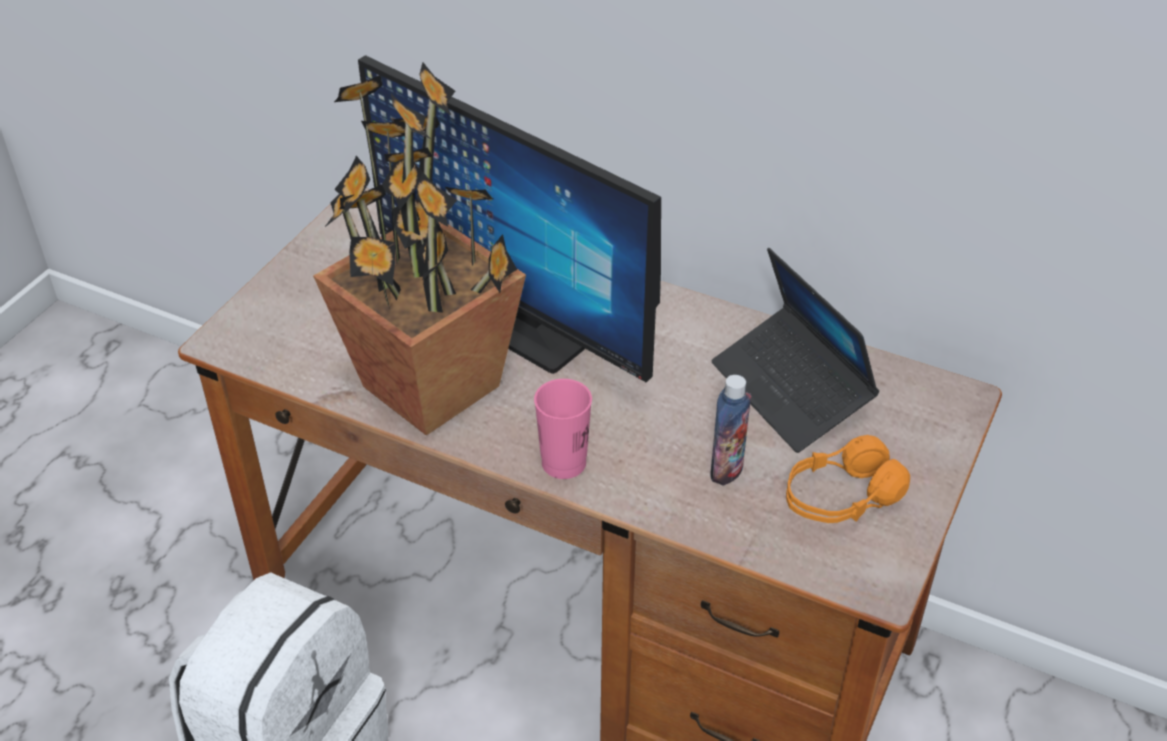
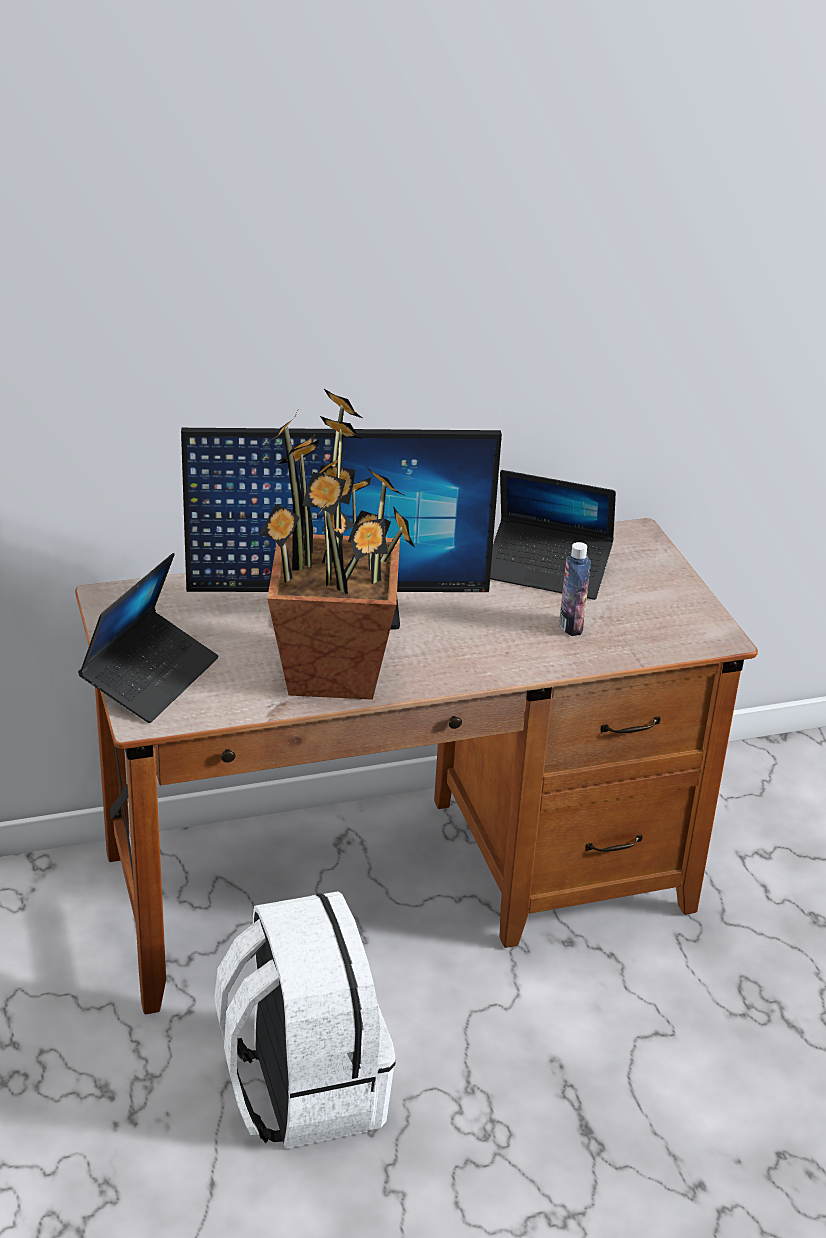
camera: 45 degrees left, 10 degrees down
(284, 303) = (150, 677): none -> laptop
(564, 463) = (477, 670): pink cup -> none
(840, 498) = (647, 609): orange headphones -> none

